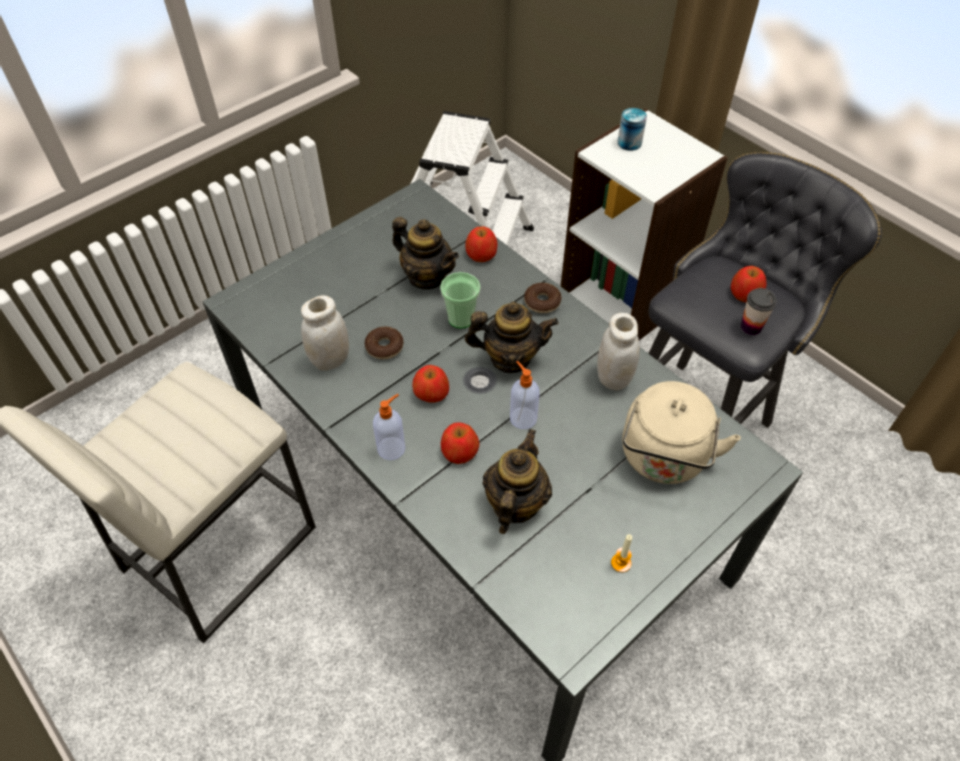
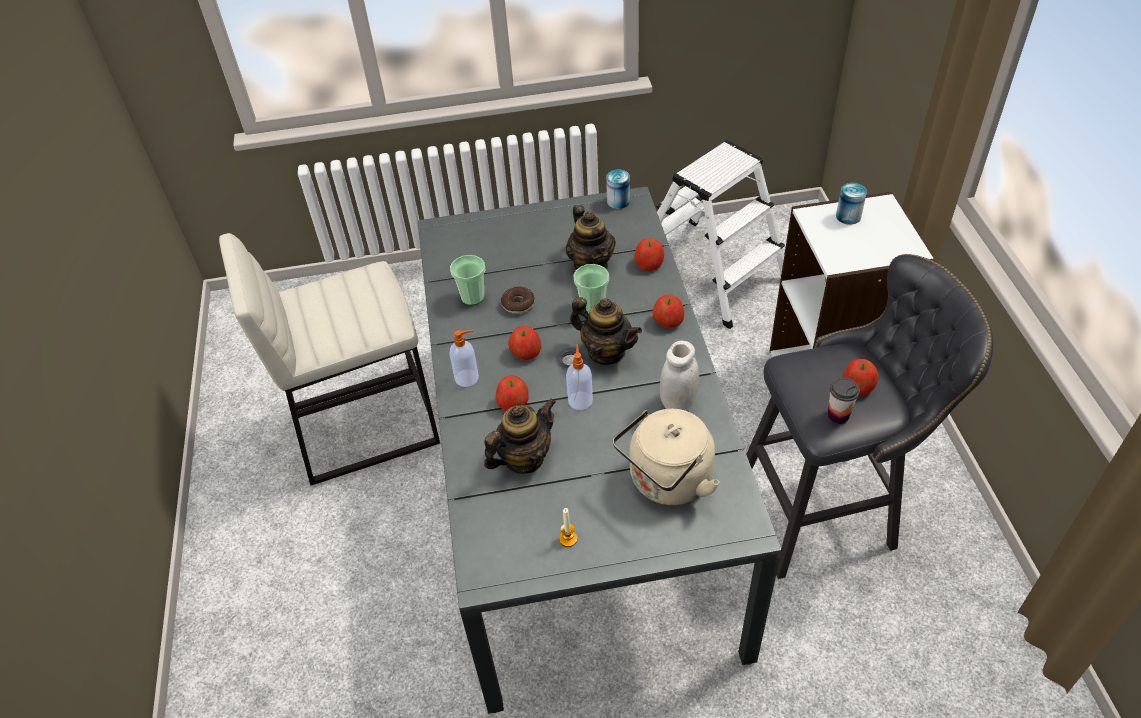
camera: 35 degrees right, 5 degrees down
(330, 360) = (472, 297): white jar -> cup
(404, 203) = (618, 201): none -> can
(542, 302) = (668, 320): donut -> apple

